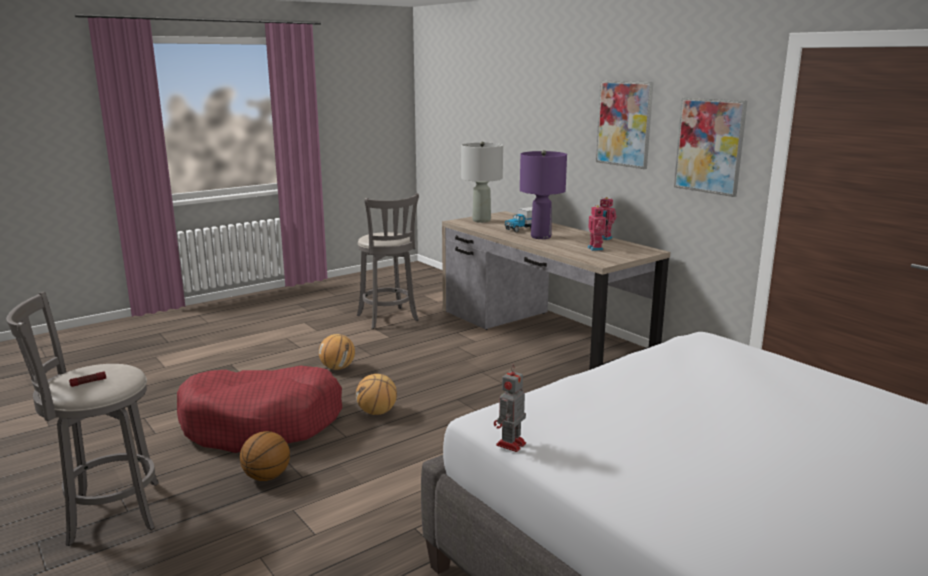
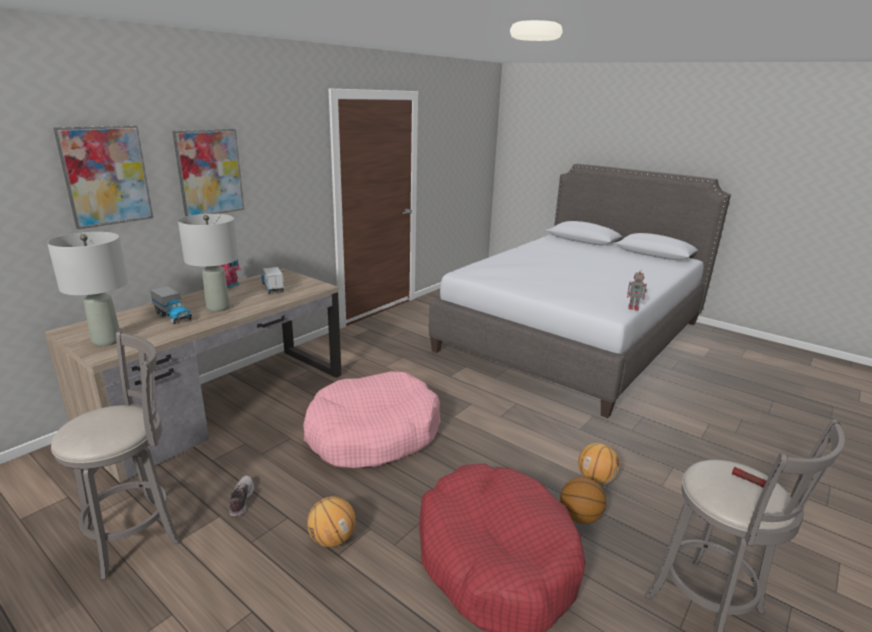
camera: 105 degrees left, 5 degrees up
(377, 412) = (437, 479): basketball -> basketball (596, 479)
(402, 342) = (240, 500): none -> shoe
(466, 389) = (373, 434): none -> pink dog bed
(540, 237) = (218, 308): purple table lamp -> grey table lamp
(596, 248) = (272, 288): toy robot -> toy truck
(709, 146) = (292, 176): picture -> picture (106, 176)

